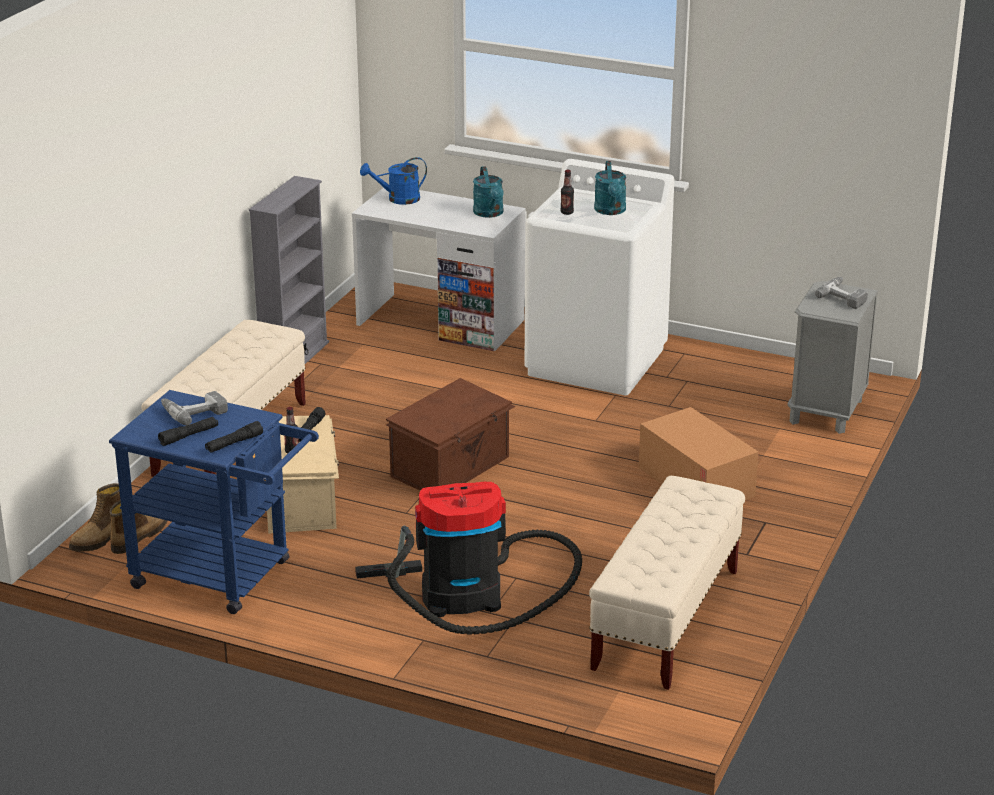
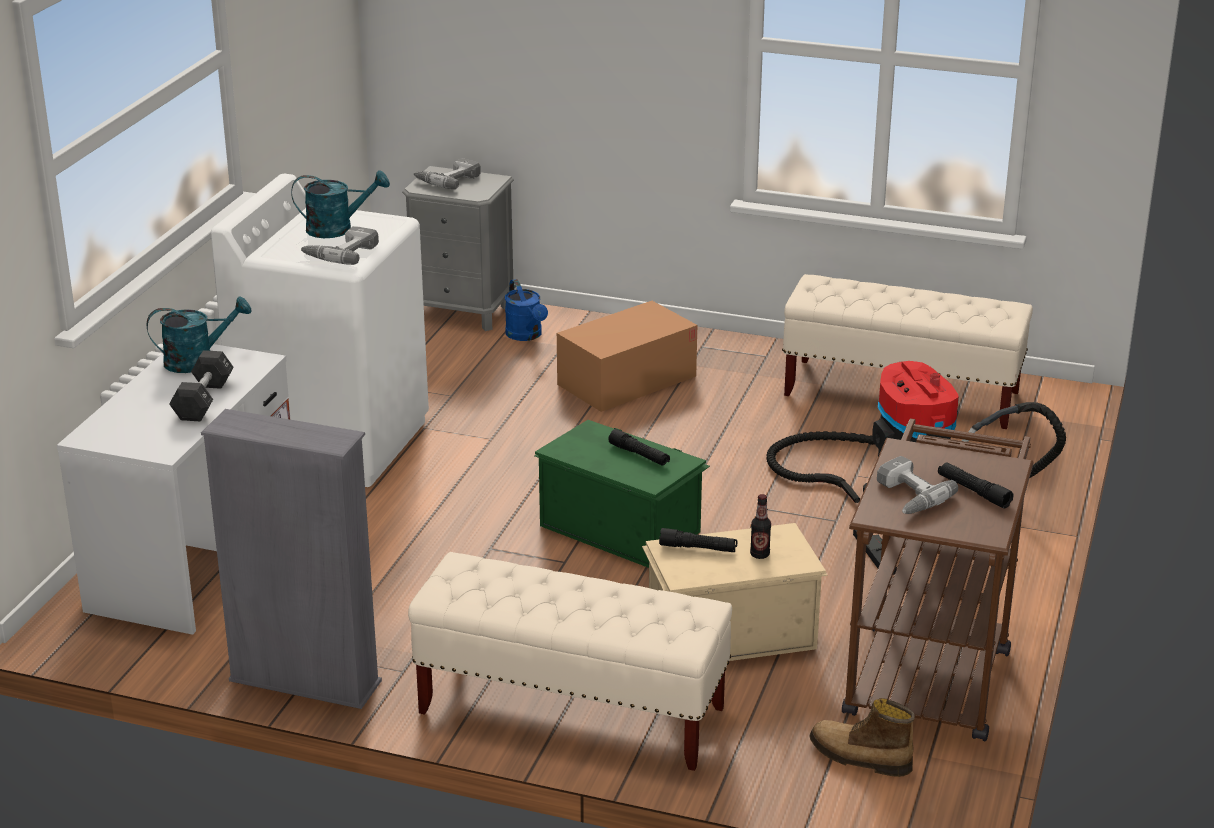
camera: 95 degrees left, 0 degrees up
(100, 539) = (876, 793): boot -> none
(223, 577) = (930, 671): blue cart -> brown cart
(234, 443) = (980, 457): black flashlight -> black flashlight (639, 455)
(398, 199) = (126, 431): blue watering can -> blue watering can (526, 336)
(433, 217) = (203, 400): none -> black dumbbell
(452, 467) = (620, 527): brown storage box -> green storage box
(567, 212) = (341, 253): bottle -> power drill

